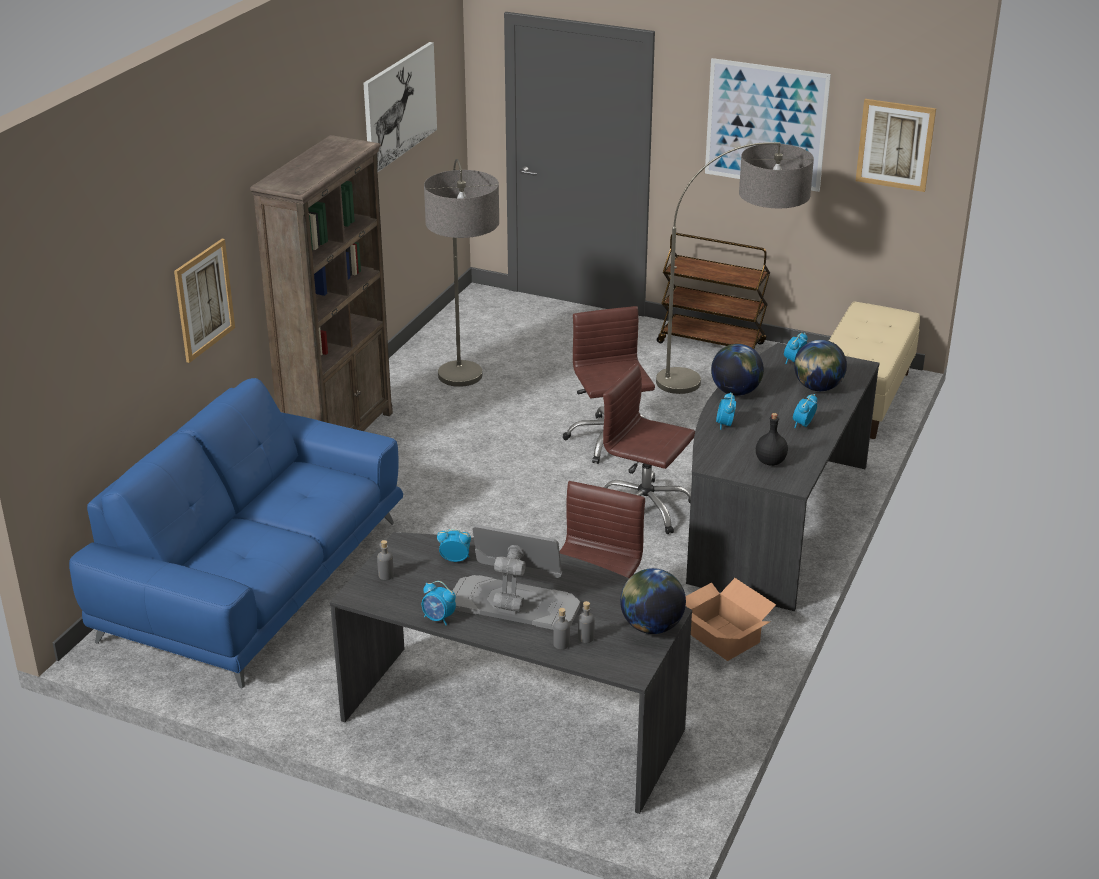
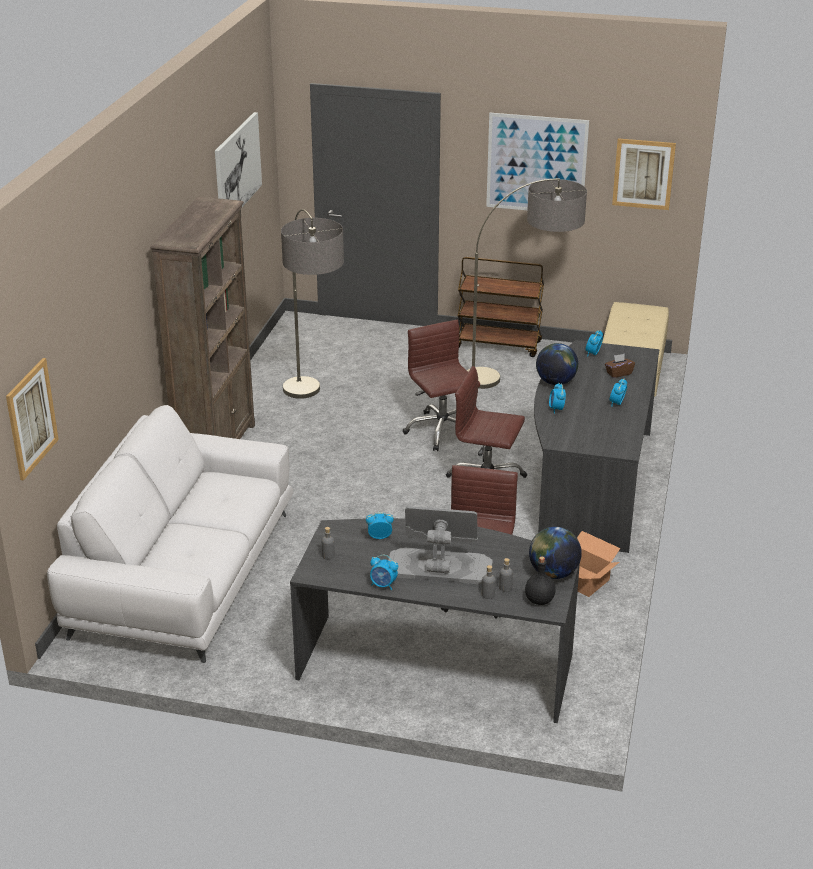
camera: 10 degrees left, 0 degrees up
(204, 300) = (122, 343): picture -> picture (31, 418)
(253, 579) = (183, 573): blue sofa -> white sofa
(770, 461) = (601, 435): black bottle -> black bottle (539, 600)
(818, 388) = (618, 373): globe -> brown tissue box

